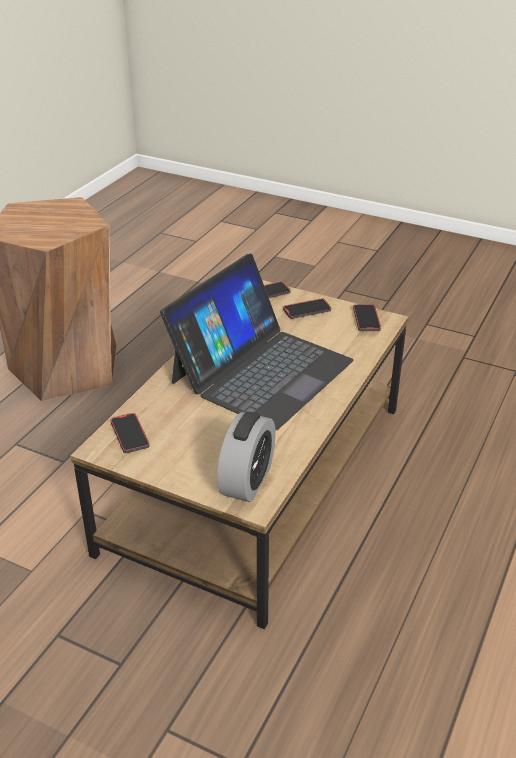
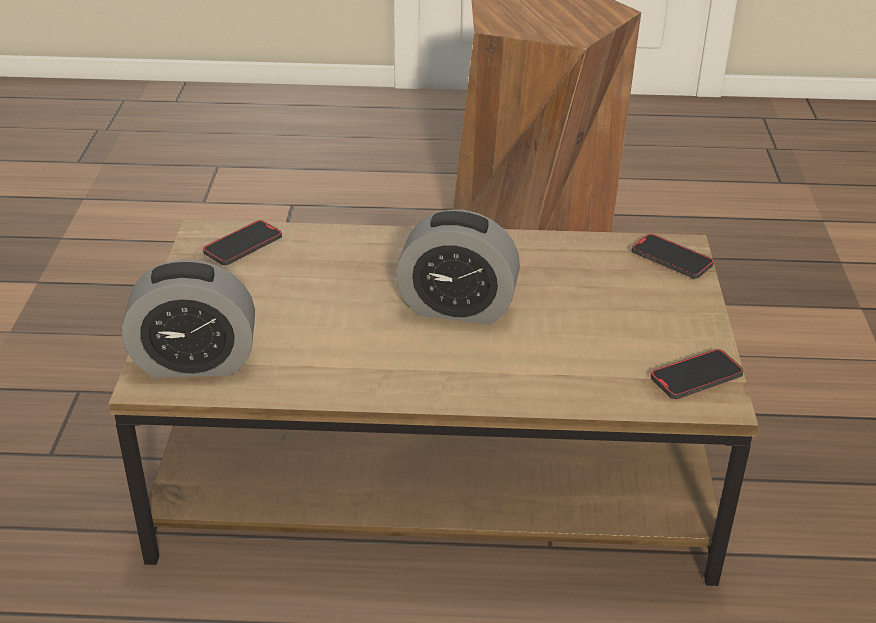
camera: 65 degrees right, 0 degrees up
(261, 371) = (457, 308): laptop -> alarm clock
(307, 310) = (661, 309): phone -> none

